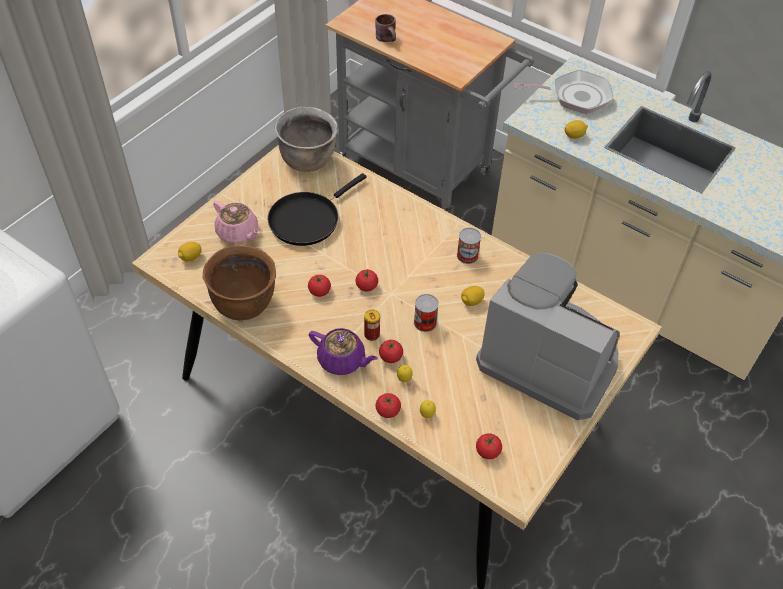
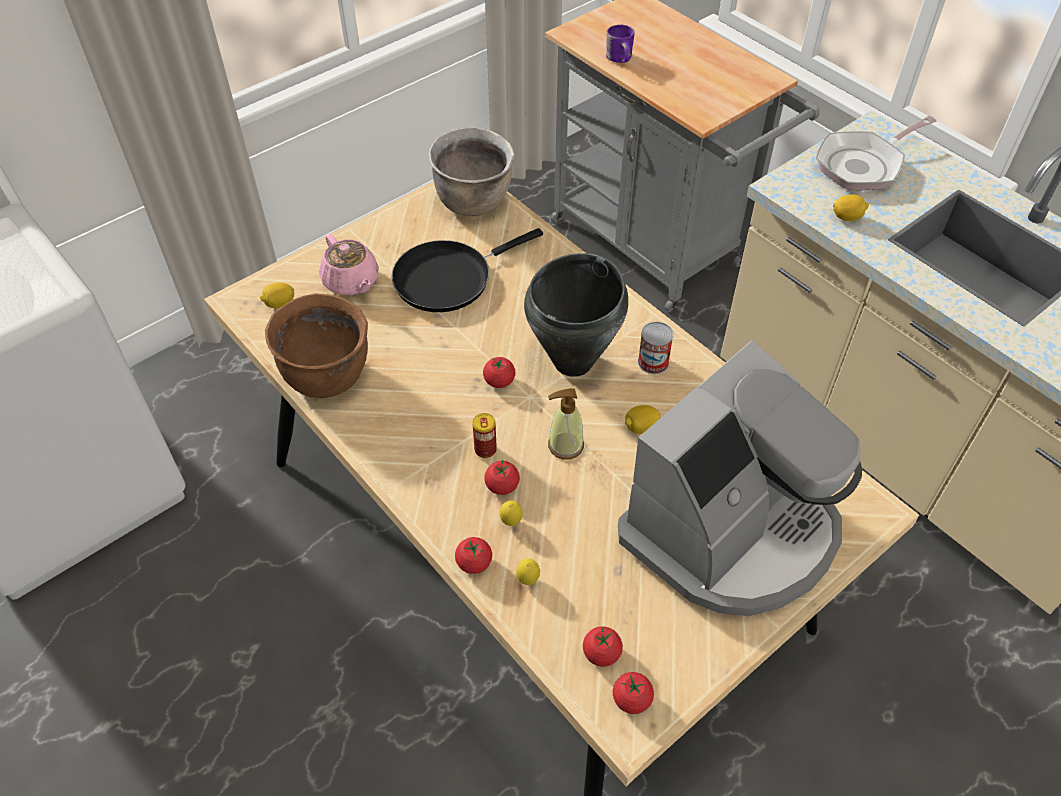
camera: 15 degrees right, 0 degrees up
(319, 291) = (433, 377): tomato -> tomato (631, 699)
(342, 360) = (433, 478): purple teapot -> none
(388, 39) = (622, 59): brown mug -> purple mug
(414, 264) = (574, 362): none -> black cooking pot
(425, 322) = (565, 445): can -> soap dispenser
(549, 358) = (732, 531): coffee machine -> coffee machine turned 90 degrees clockwise
(575, 97) = (863, 164): frying pan -> frying pan turned 135 degrees clockwise

